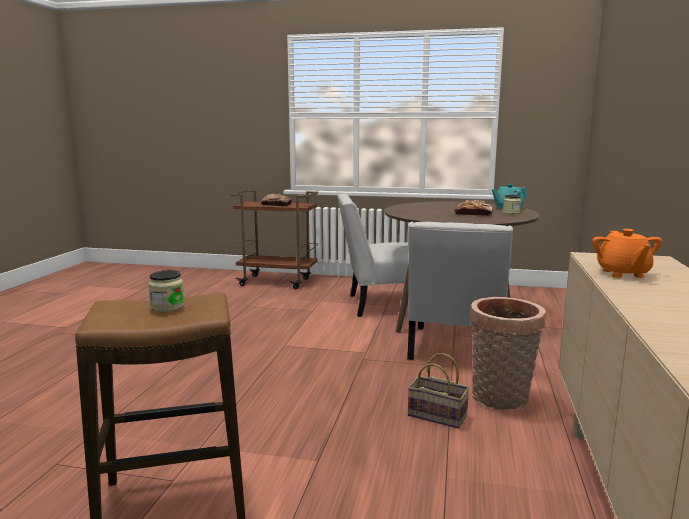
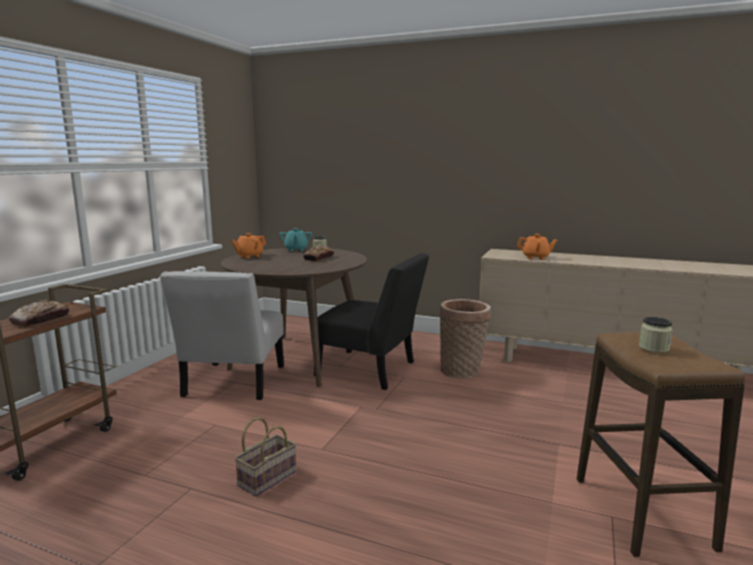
camera: 80 degrees left, 0 degrees up
(439, 415) = (485, 393): basket -> basket (267, 477)
(454, 203) = (249, 256): none -> orange teapot
(454, 349) = (371, 370): white chair -> black chair

